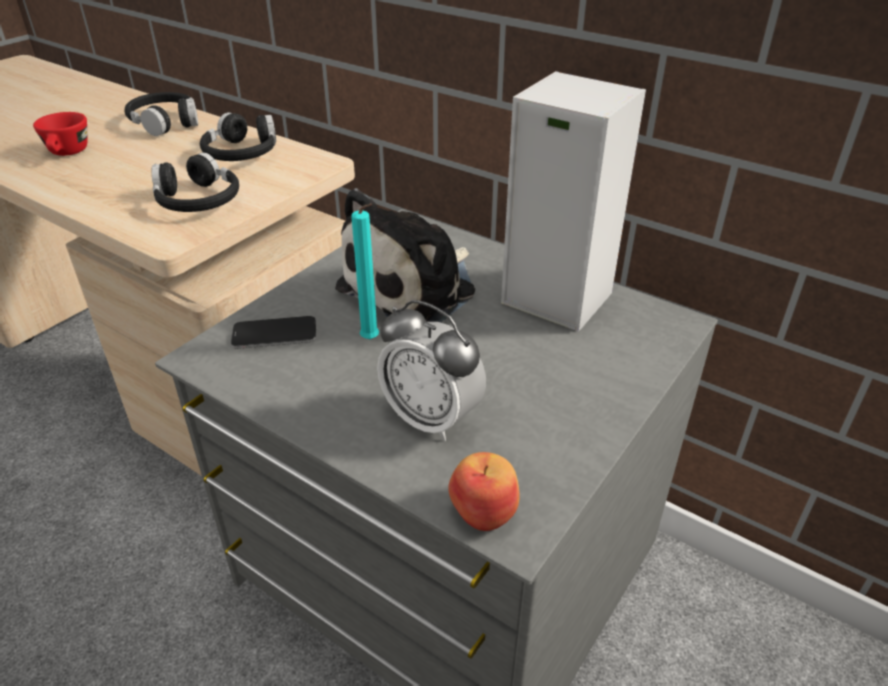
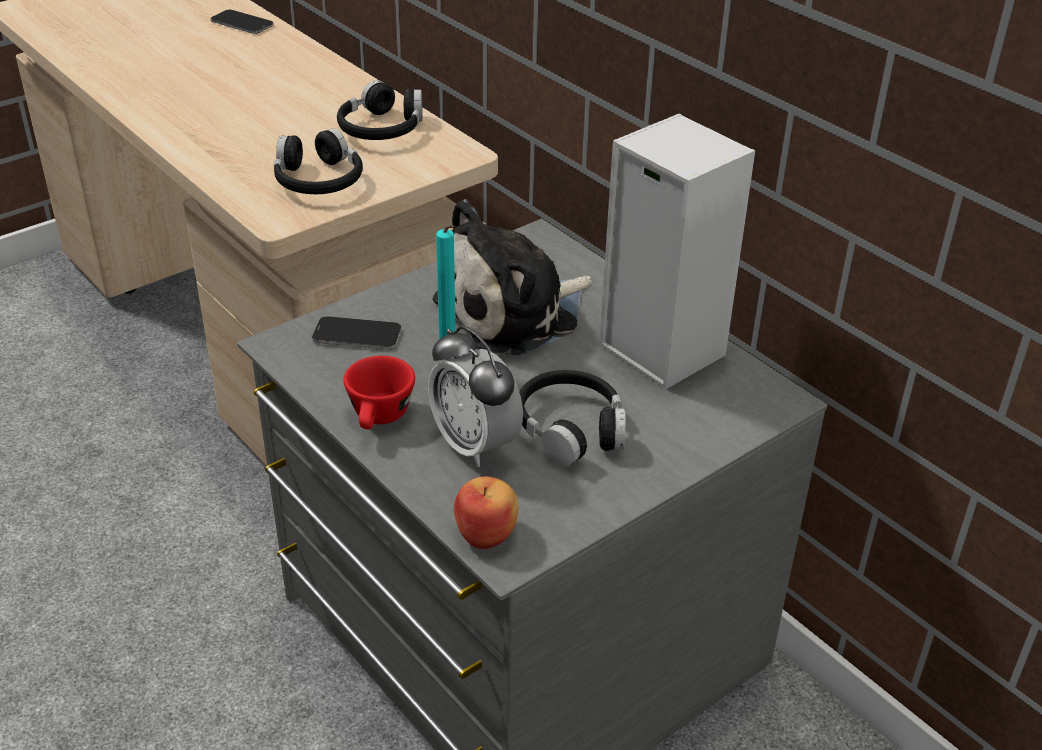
camera: 15 degrees right, 0 degrees up
(68, 153) = (203, 103): red cup -> red cup (379, 418)
(88, 91) = (242, 23): none -> phone
(165, 122) = (312, 77): black headphones -> black headphones (571, 428)

